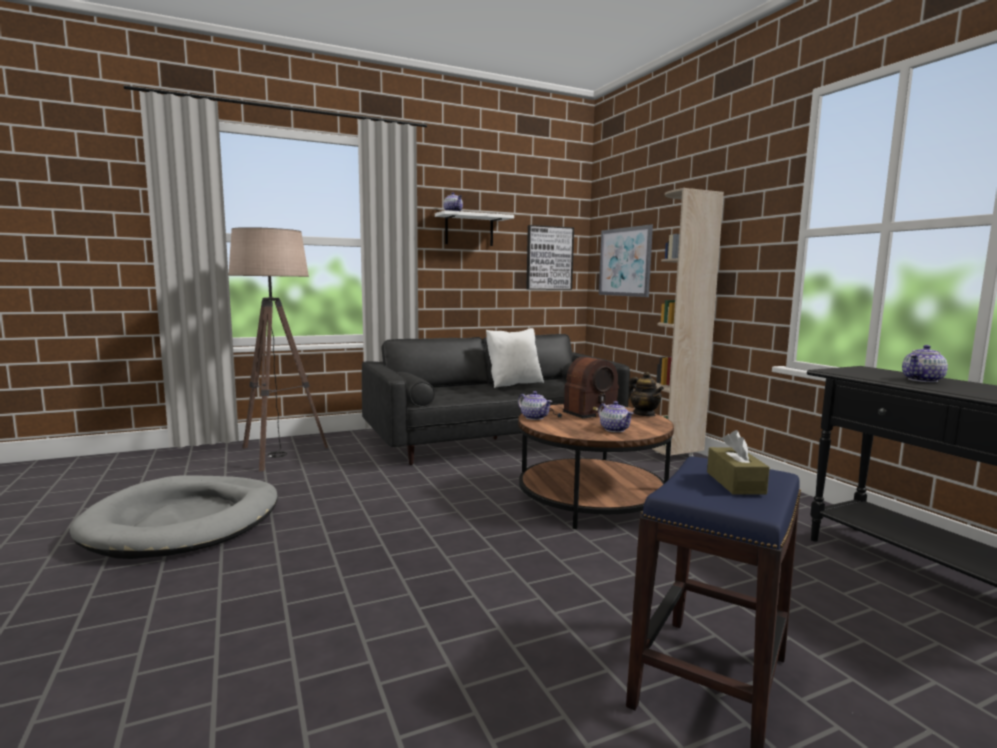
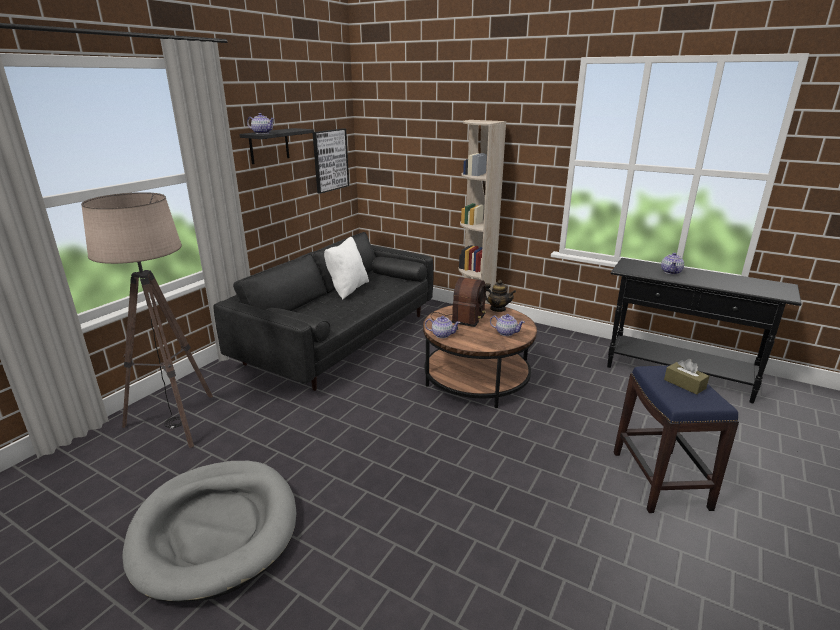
camera: 35 degrees left, 15 degrees up
(469, 230) = (269, 146): white shelf -> black shelf
(625, 262) = (402, 163): picture -> none

